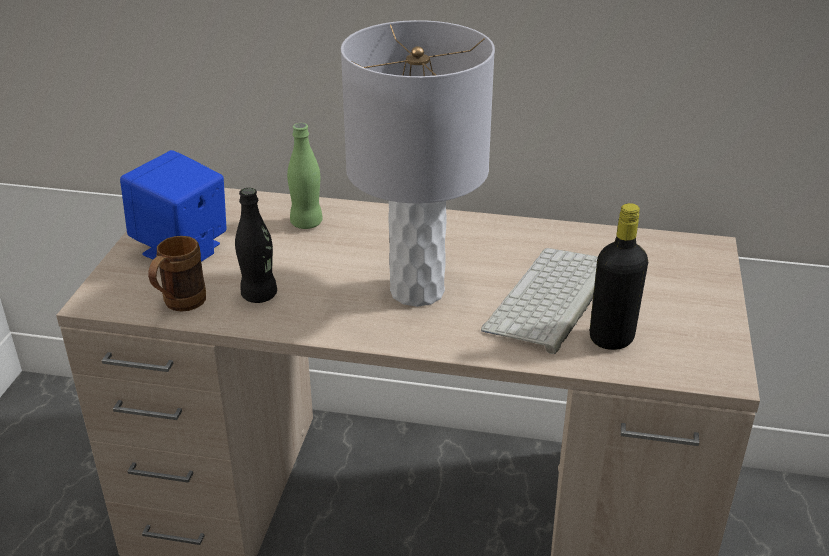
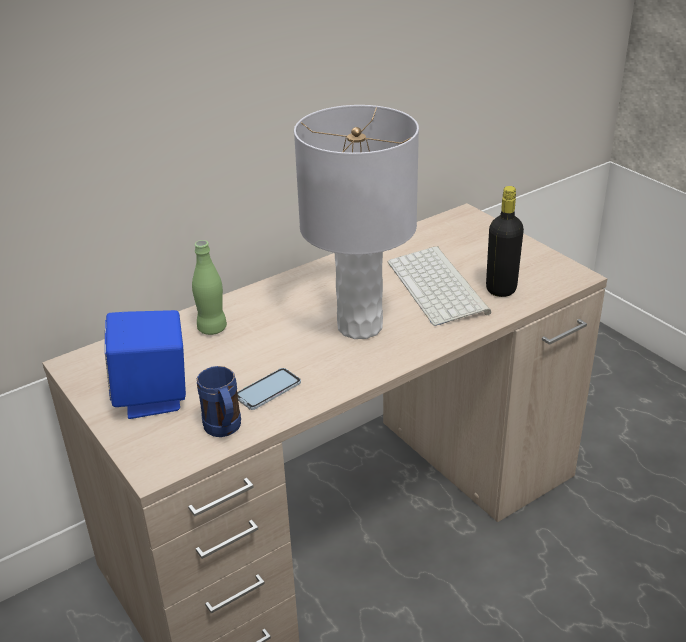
camera: 45 degrees left, 0 degrees up
(179, 305) = (225, 431): brown mug -> blue mug
(259, 295) = (268, 390): black bottle -> phone

